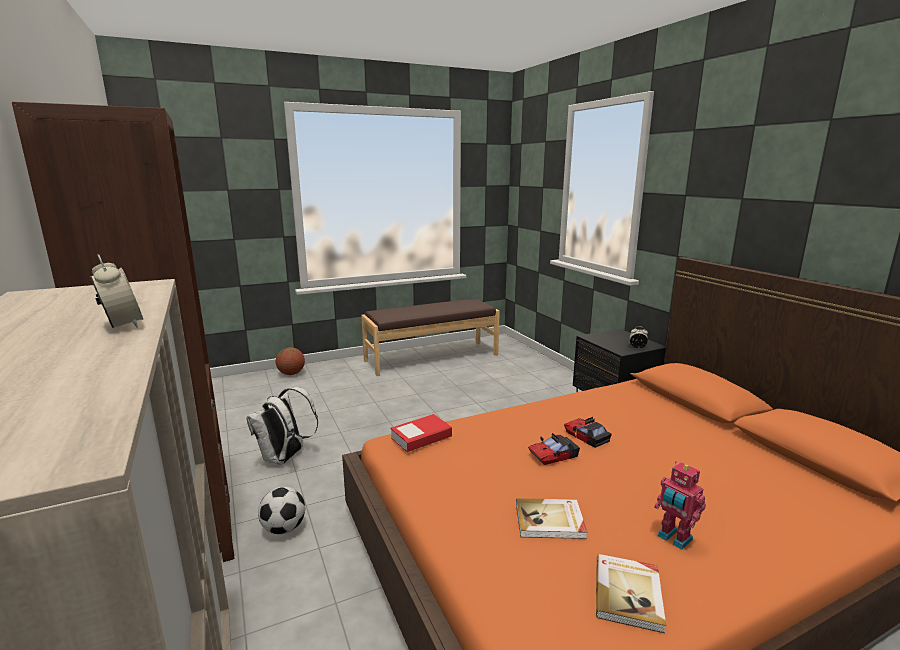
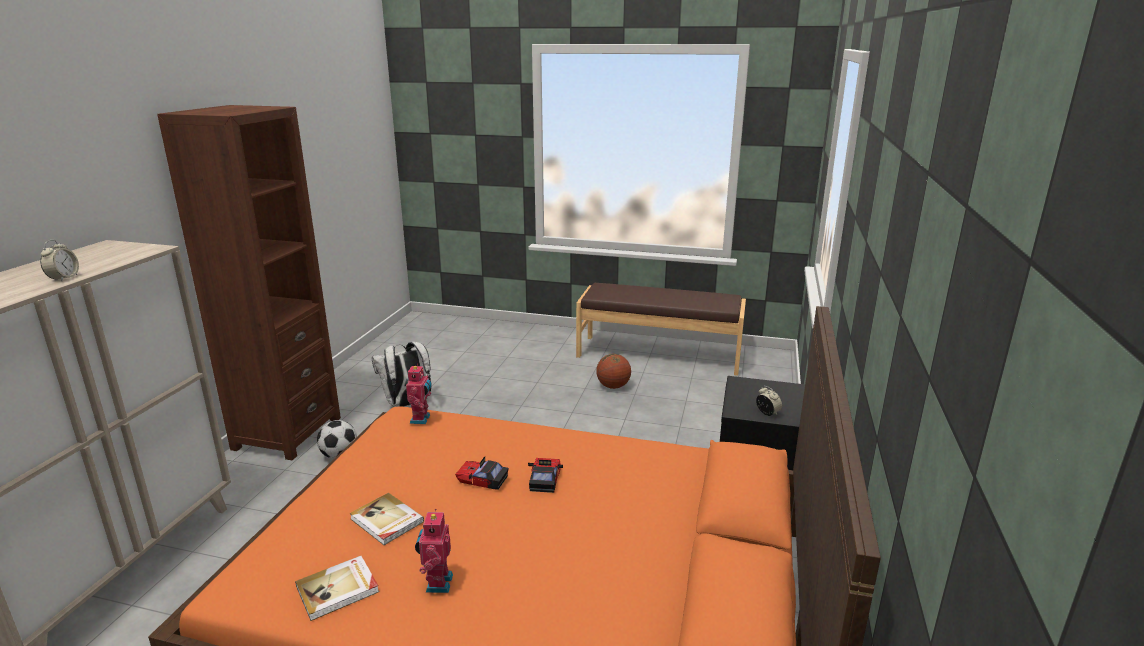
camera: 40 degrees right, 5 degrees up
(291, 374) = (510, 330): basketball -> basketball (613, 386)
(421, 437) = (421, 419): book -> toy robot

